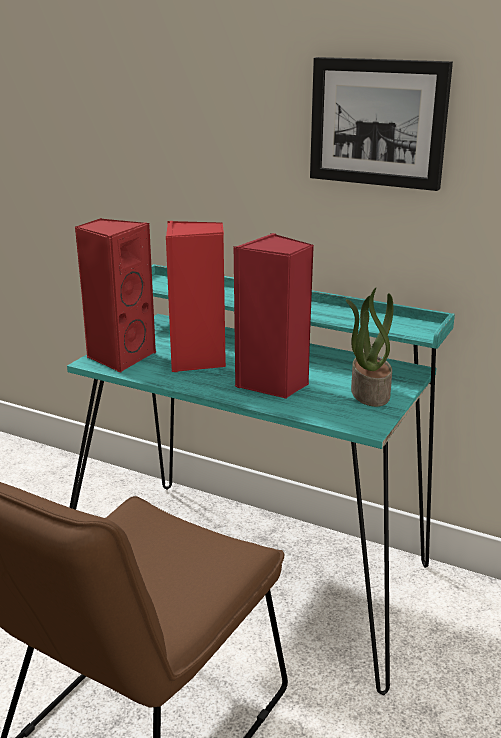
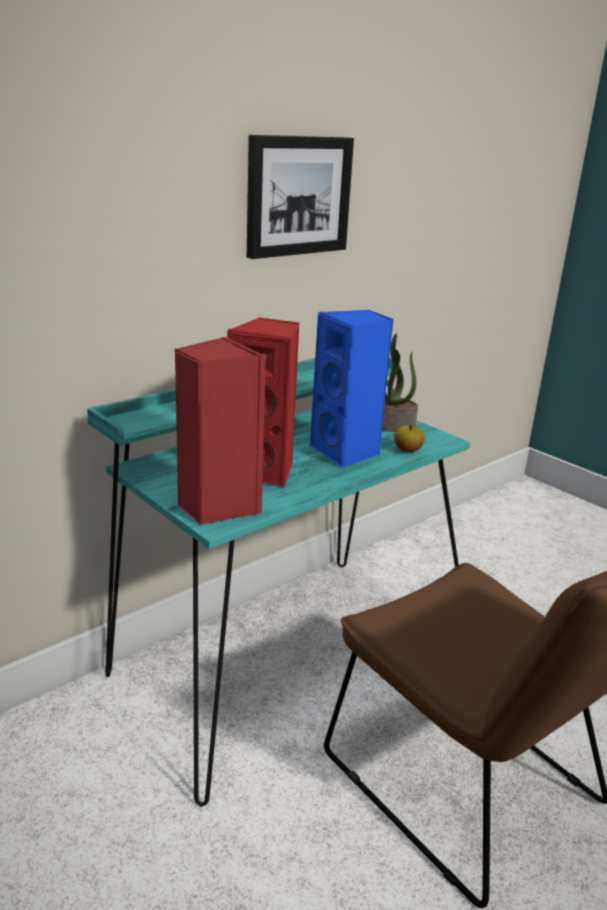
camera: 70 degrees left, 0 degrees up
(273, 384) = (347, 452): red speaker -> blue speaker
(312, 410) = (407, 450): none -> apple

